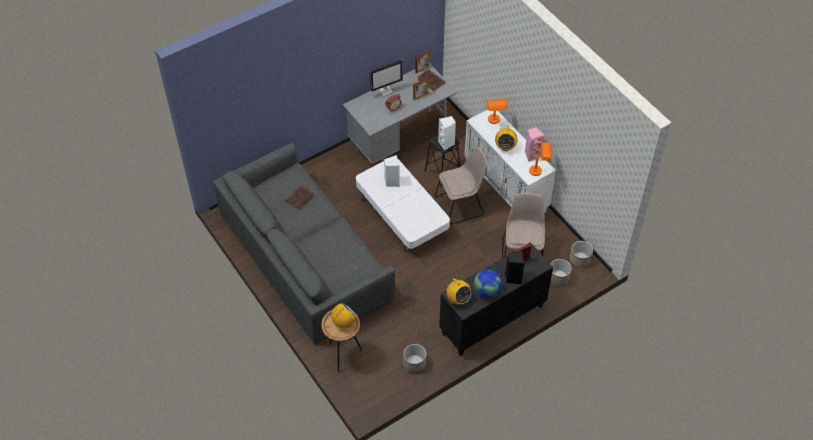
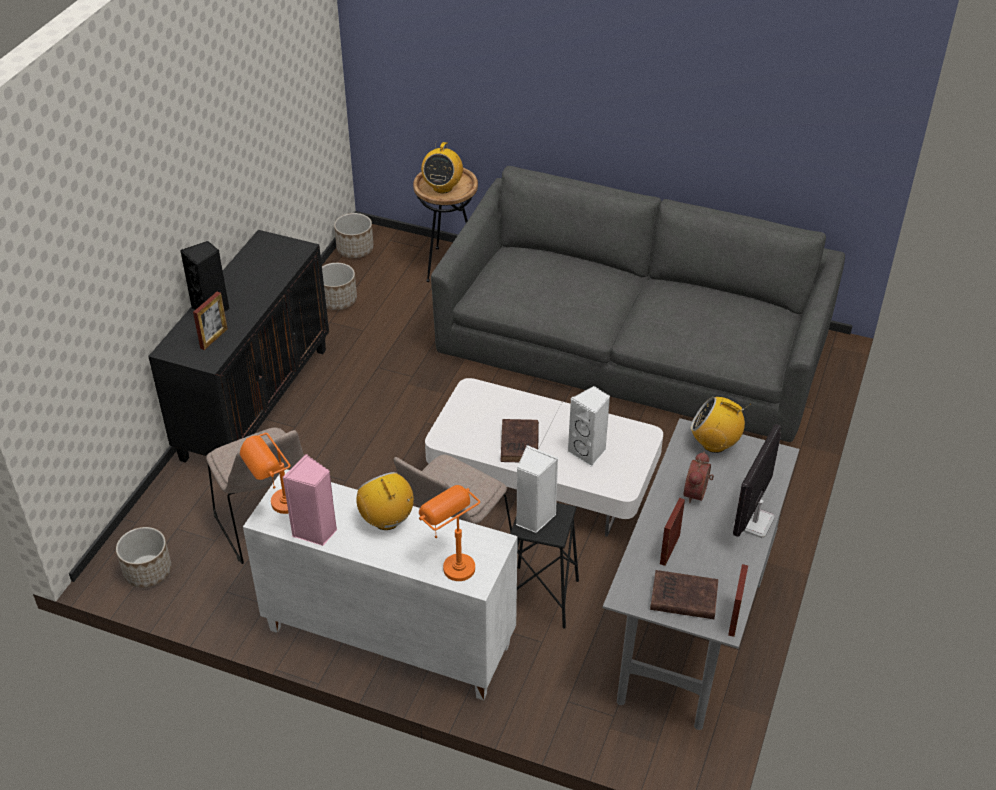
camera: 145 degrees right, 10 degrees down
(300, 197) = (700, 325): brown book -> brown book (519, 445)
(458, 299) = (285, 248): radio -> radio (715, 443)
(487, 291) = (244, 276): globe -> none
(558, 278) = (174, 519): planter -> planter (355, 249)

